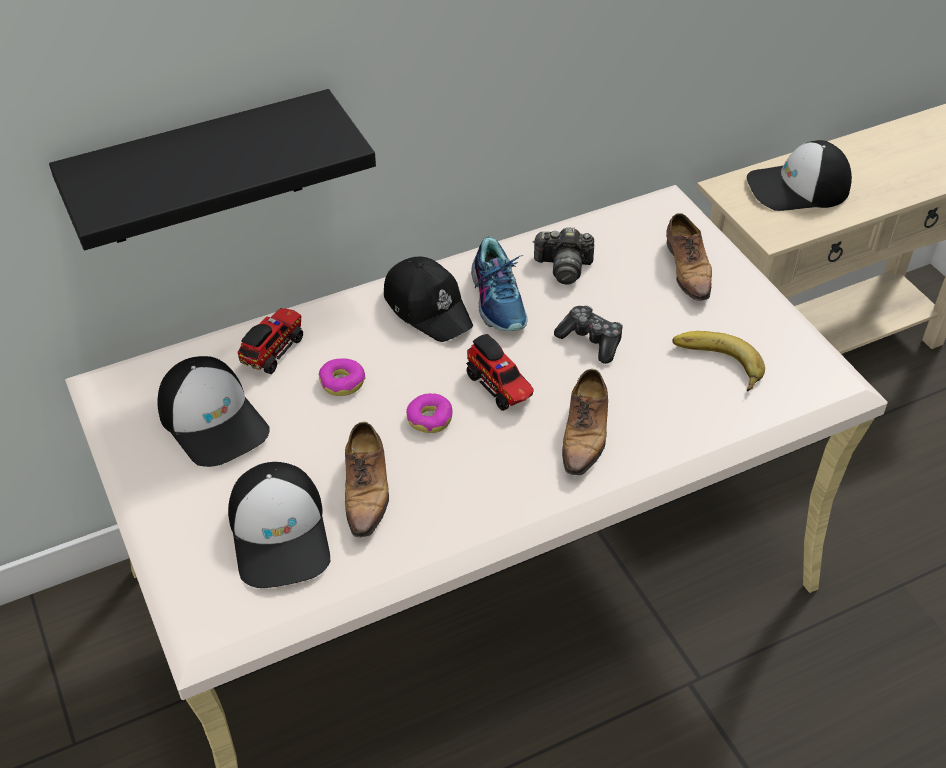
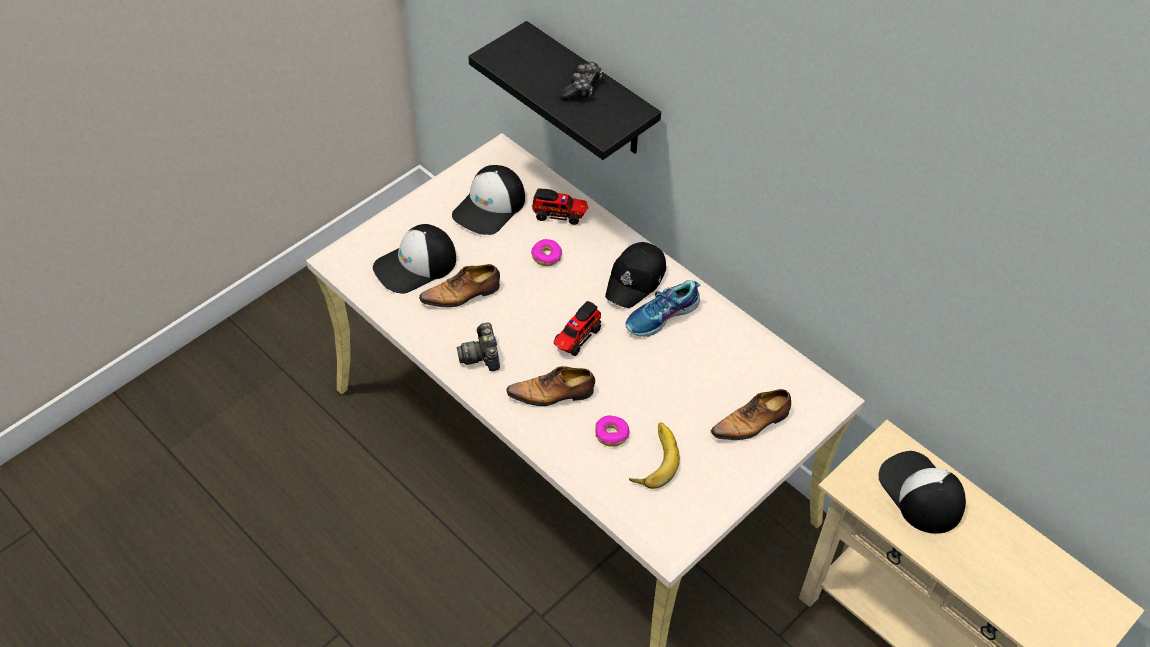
camera: 70 degrees right, 5 degrees up
(430, 418) = (533, 309): donut -> donut (611, 434)
(563, 267) = (716, 345): camera -> camera (481, 355)
(591, 340) = (645, 378): game controller -> game controller (582, 87)

